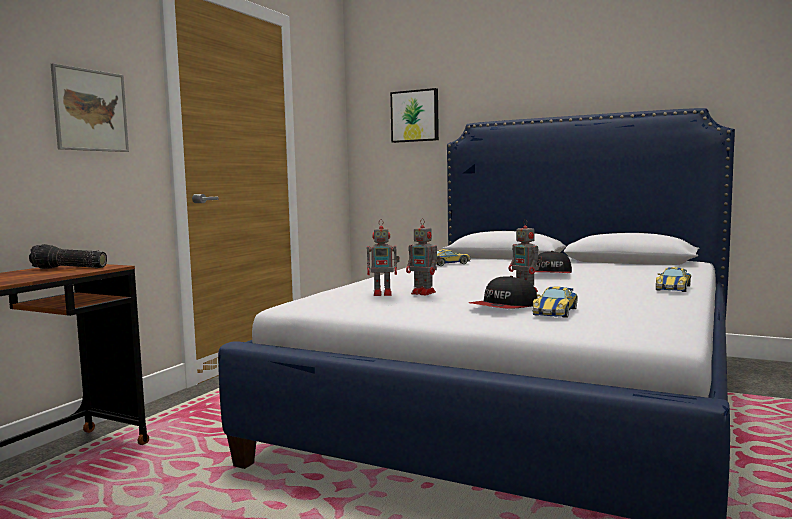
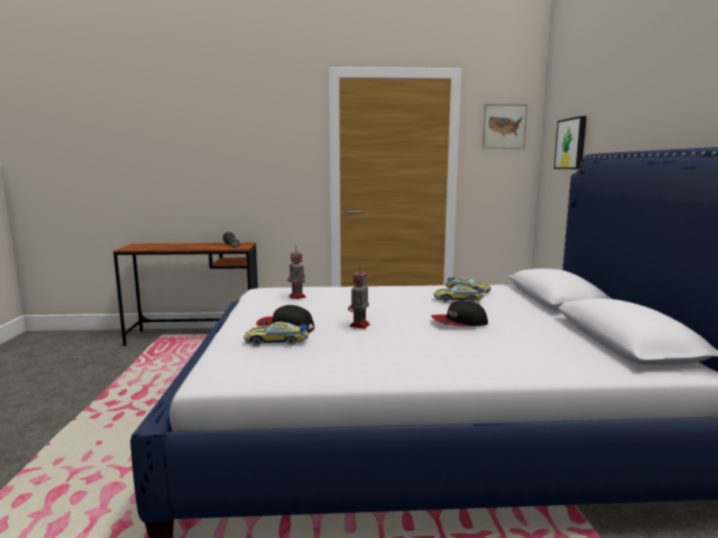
camera: 60 degrees right, 5 degrees up
(90, 110) = (274, 161): picture -> picture (504, 126)
(424, 293) = (309, 304): toy robot -> none
(673, 288) = (443, 369): toy car -> toy car (457, 299)

